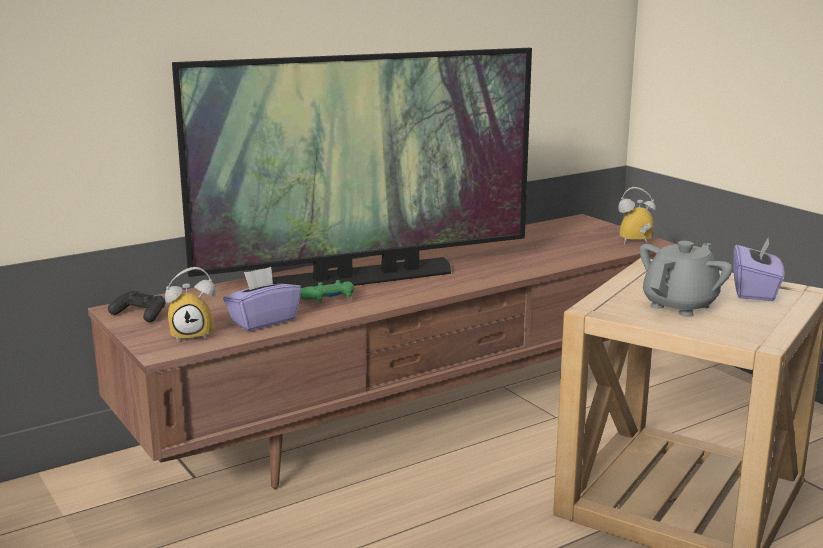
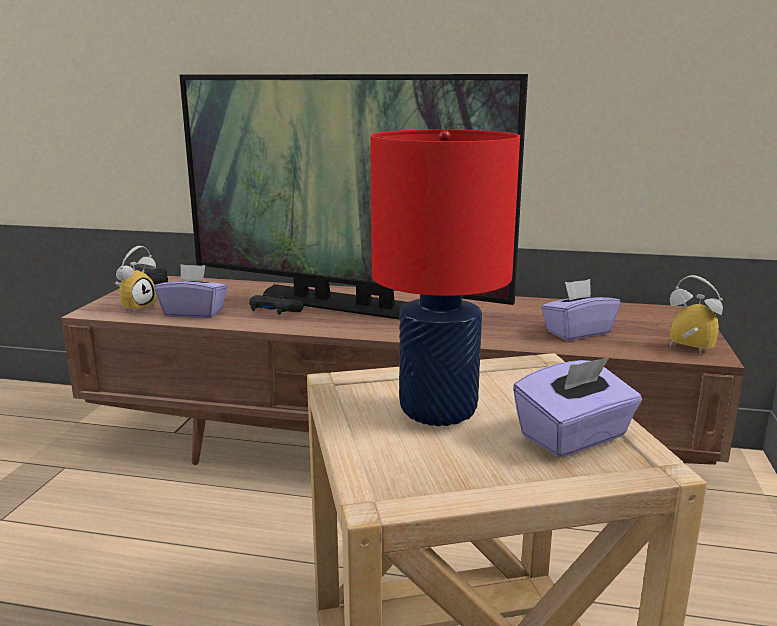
camera: 45 degrees right, 0 degrees up
(193, 334) = (137, 307): alarm clock -> alarm clock turned 90 degrees counterclockwise
(329, 299) = (274, 312): green game controller -> black game controller
(560, 250) = (577, 332): none -> purple tissue box
(680, 306) = (437, 416): grey teapot -> red table lamp

